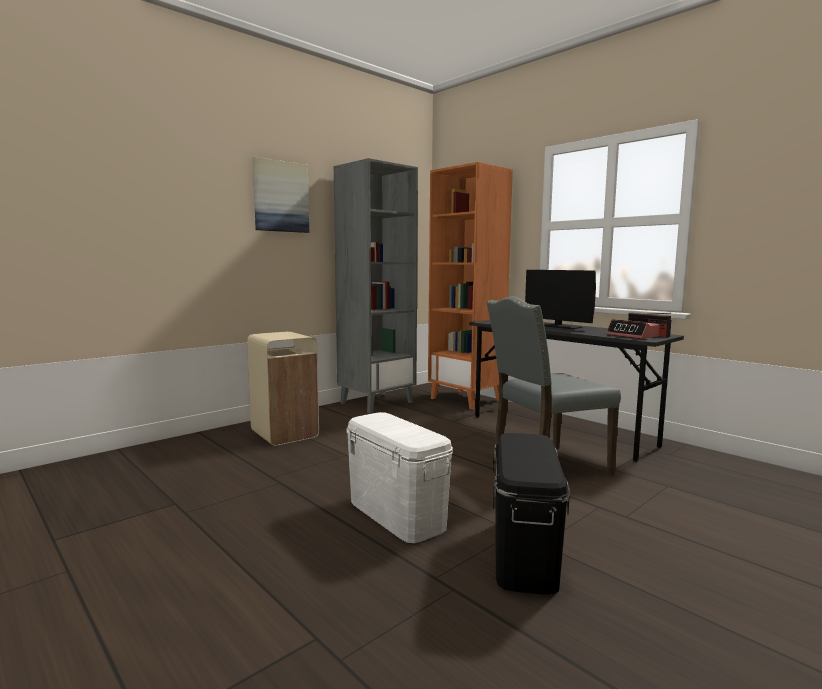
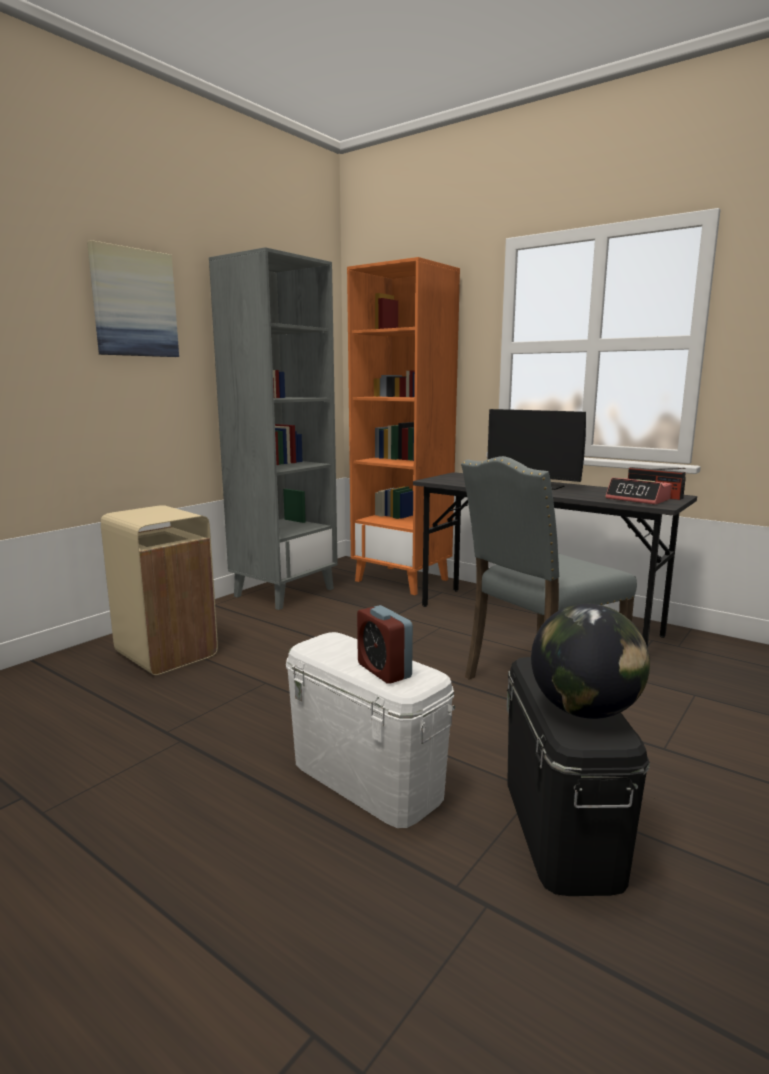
camera: 10 degrees left, 5 degrees up
(406, 433) = (384, 671): none -> alarm clock
(533, 462) = (584, 711): none -> globe

